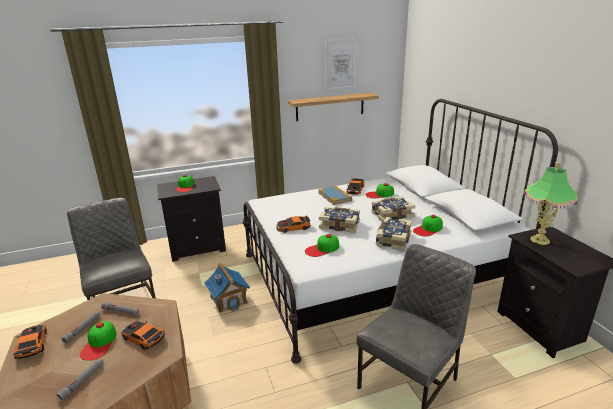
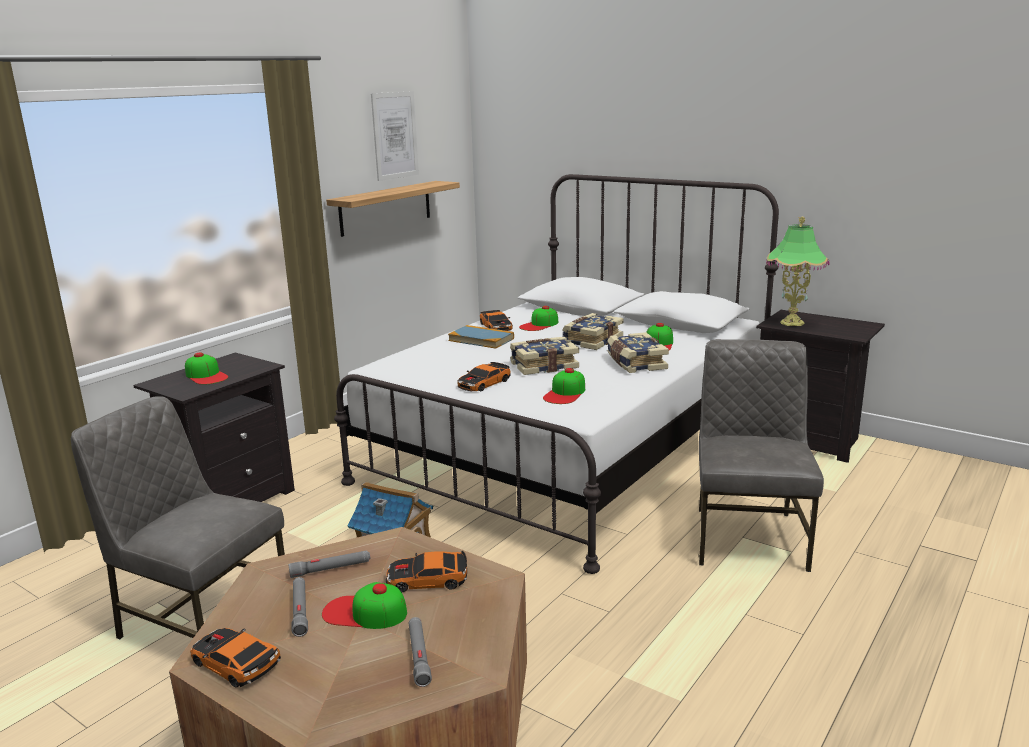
camera: 35 degrees left, 5 degrees down
(99, 343) = (364, 612): cap -> cap turned 135 degrees clockwise

